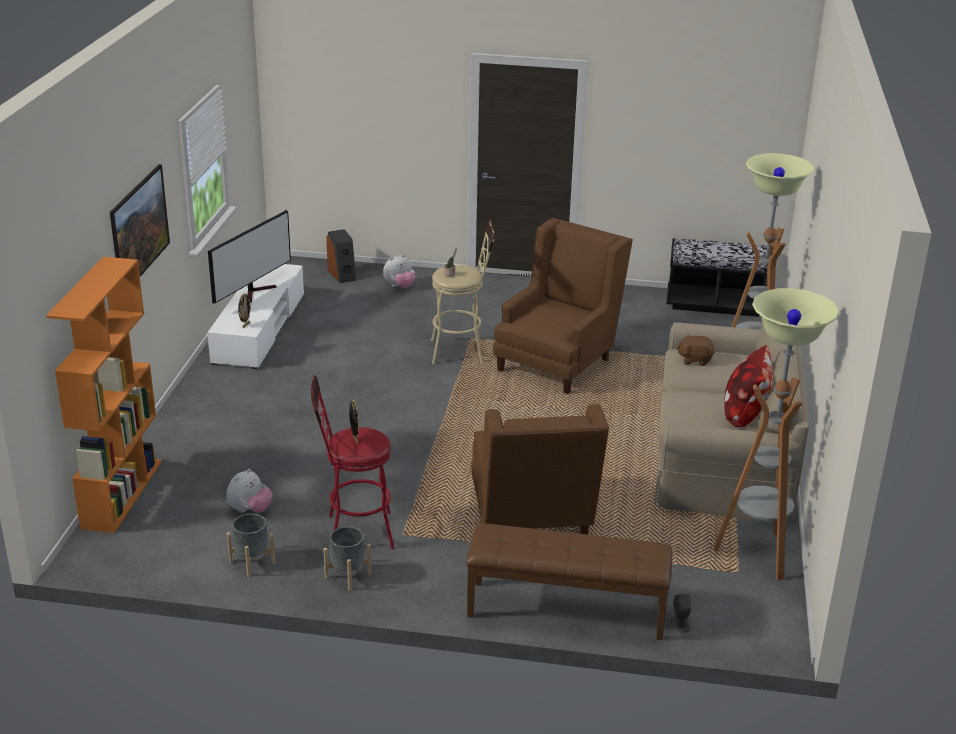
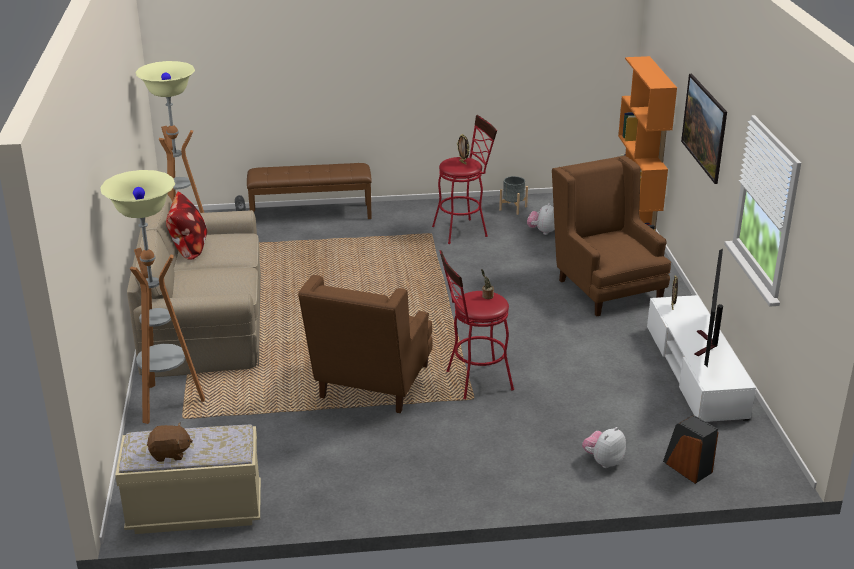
camera: 165 degrees right, 0 degrees up
(348, 575) = (450, 210): grey planter -> none
(462, 351) = (473, 381): beige stool -> red stool
(532, 524) = (347, 251): brown armchair -> brown armchair (604, 286)
(695, 360) = (229, 285): brown plush toy -> brown plush toy (170, 453)
(715, 304) = (195, 511): black bench -> beige bench

